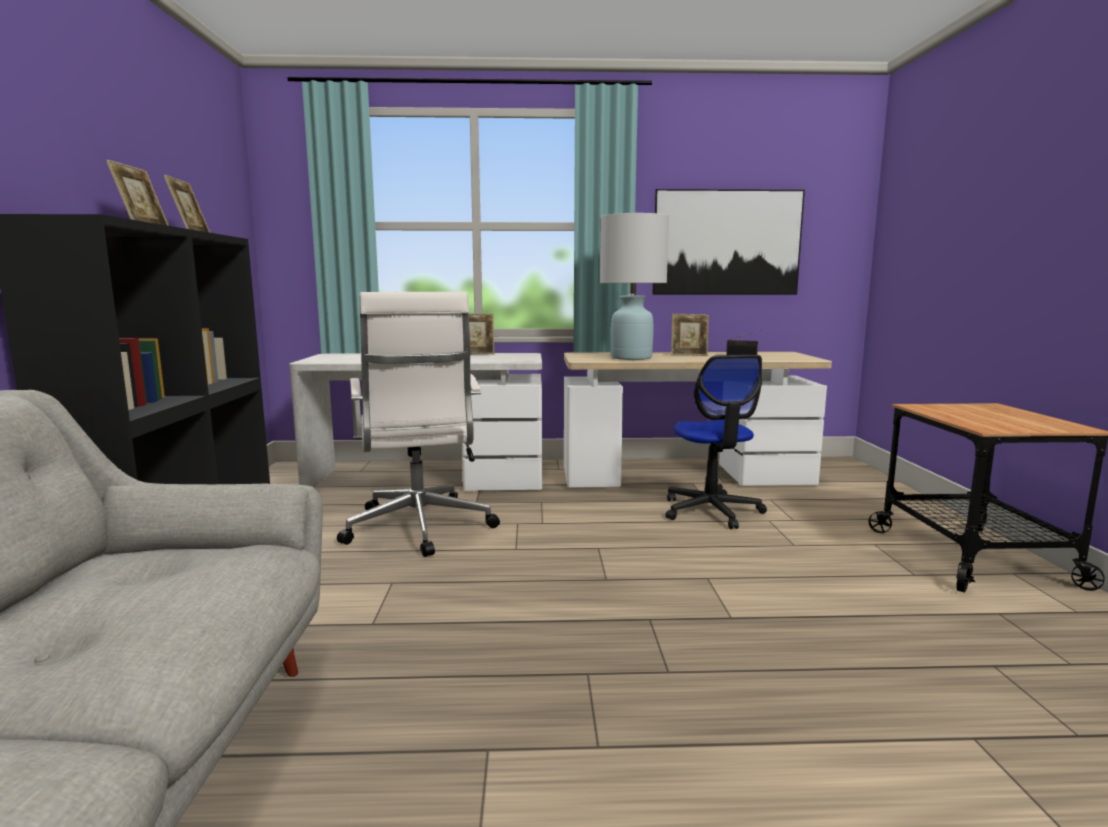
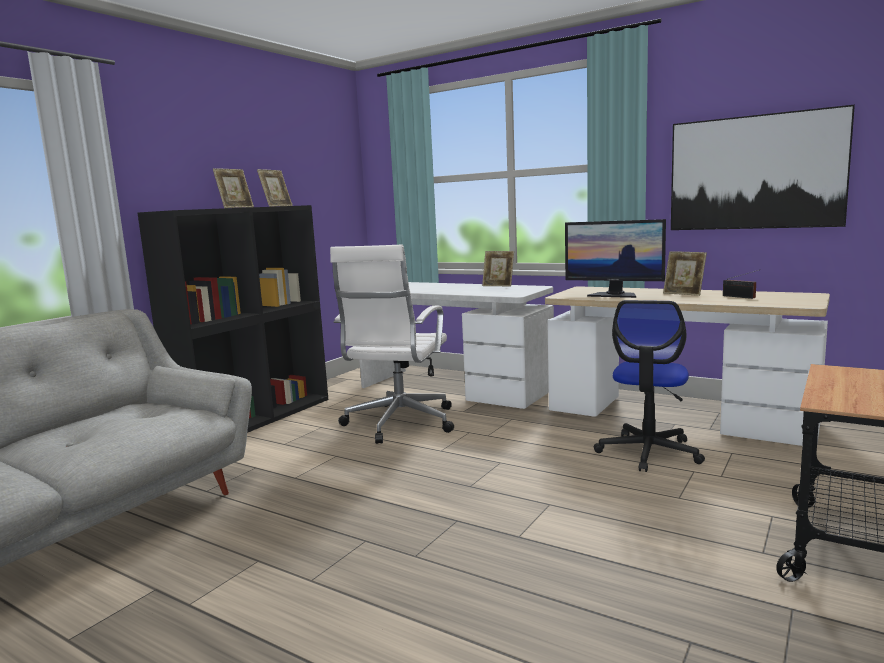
camera: 35 degrees right, 0 degrees up
(631, 358) = (614, 295): white table lamp -> monitor

